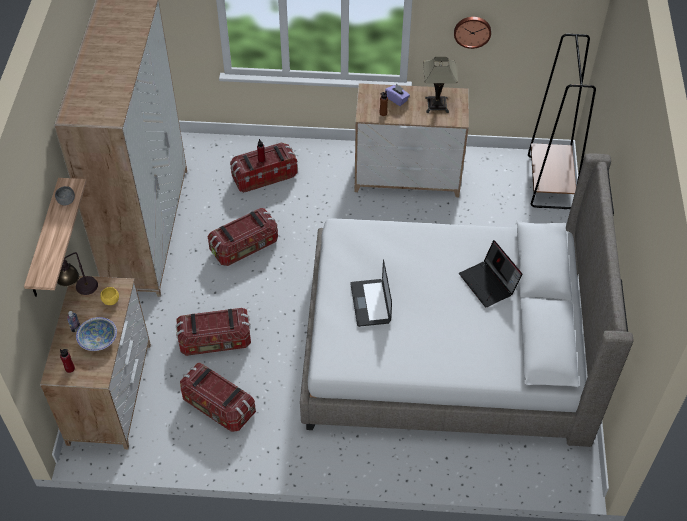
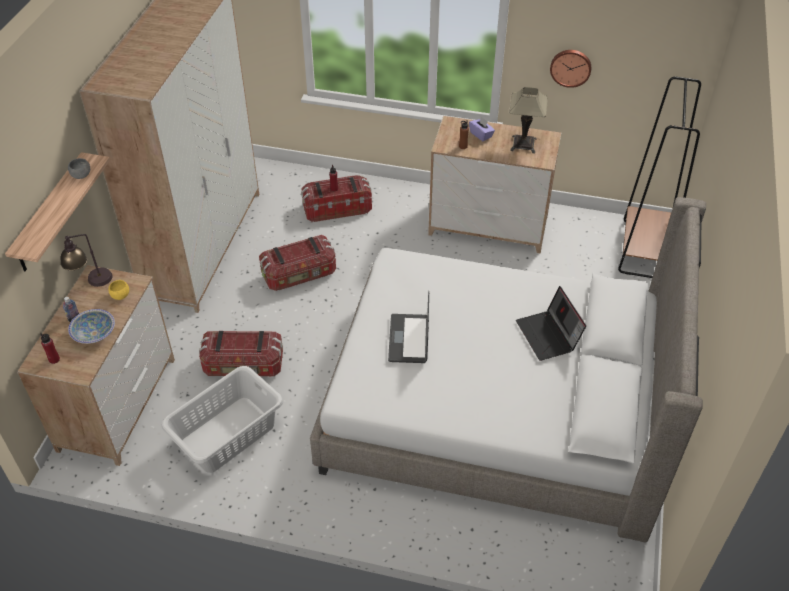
camera: 10 degrees right, 5 degrees down
(218, 406) = (228, 434): storage box -> grey laundry basket

